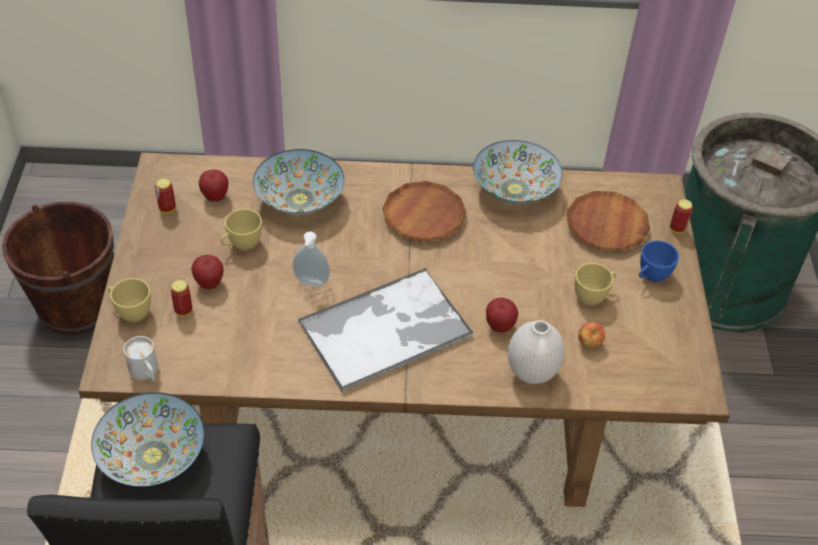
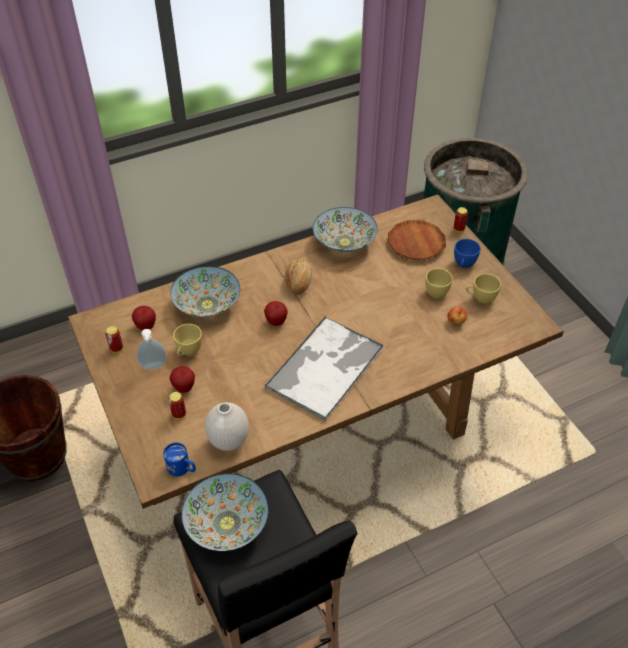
camera: 25 degrees left, 0 degrees up
(130, 312) = (141, 431): yellow cup -> yellow cup (480, 298)
(146, 373) = (182, 469): white mug -> blue mug
(311, 283) = (254, 358): soap dispenser -> soap dispenser (154, 367)
(424, 216) = (298, 282): brown plate -> bread
(499, 326) = (395, 334): apple -> apple (276, 322)
(531, 373) = (434, 356): white vase -> white vase (228, 442)

